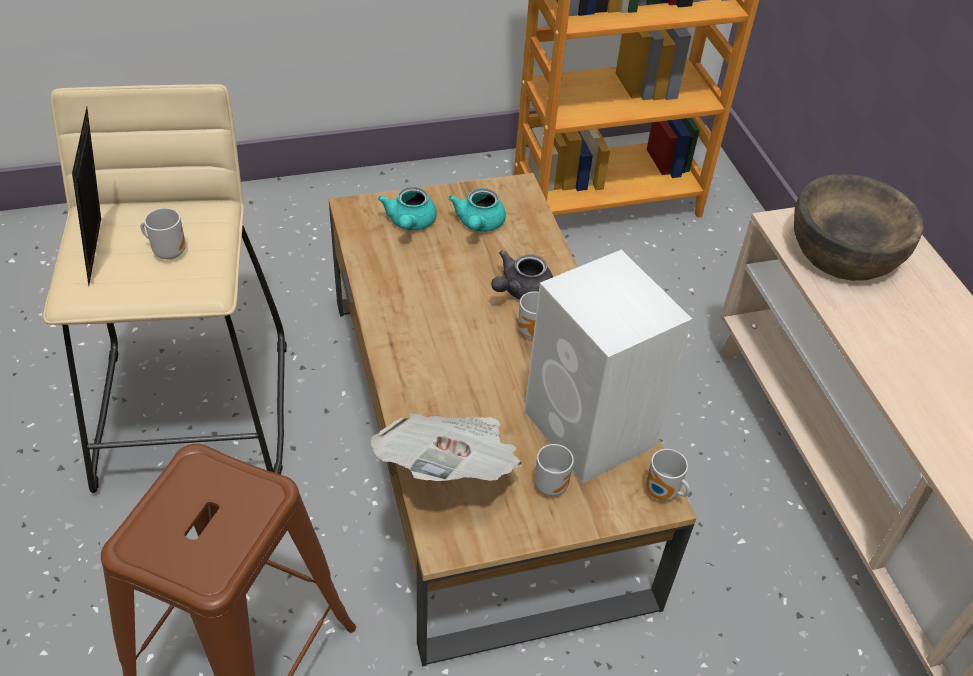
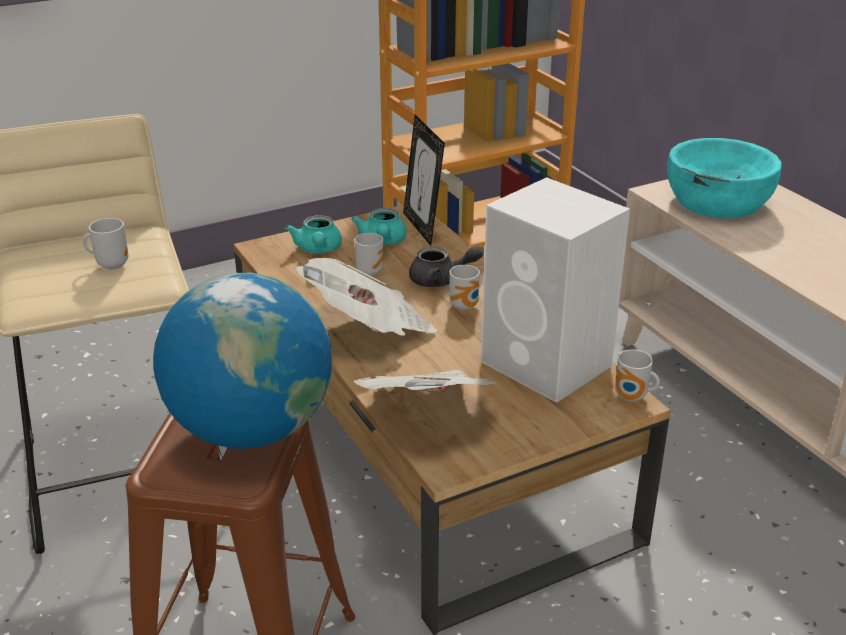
camera: 10 degrees left, 15 degrees down
(104, 251) = (45, 272): picture frame -> picture frame (422, 228)
(236, 506) = (251, 429): none -> globe
(427, 343) = (369, 328): none -> newspaper
(520, 290) = (441, 280): grey teapot -> grey teapot turned 120 degrees counterclockwise
(551, 483) = (527, 407): mug -> mug (369, 271)
(844, 251) = (718, 201): brown bowl -> turquoise bowl

